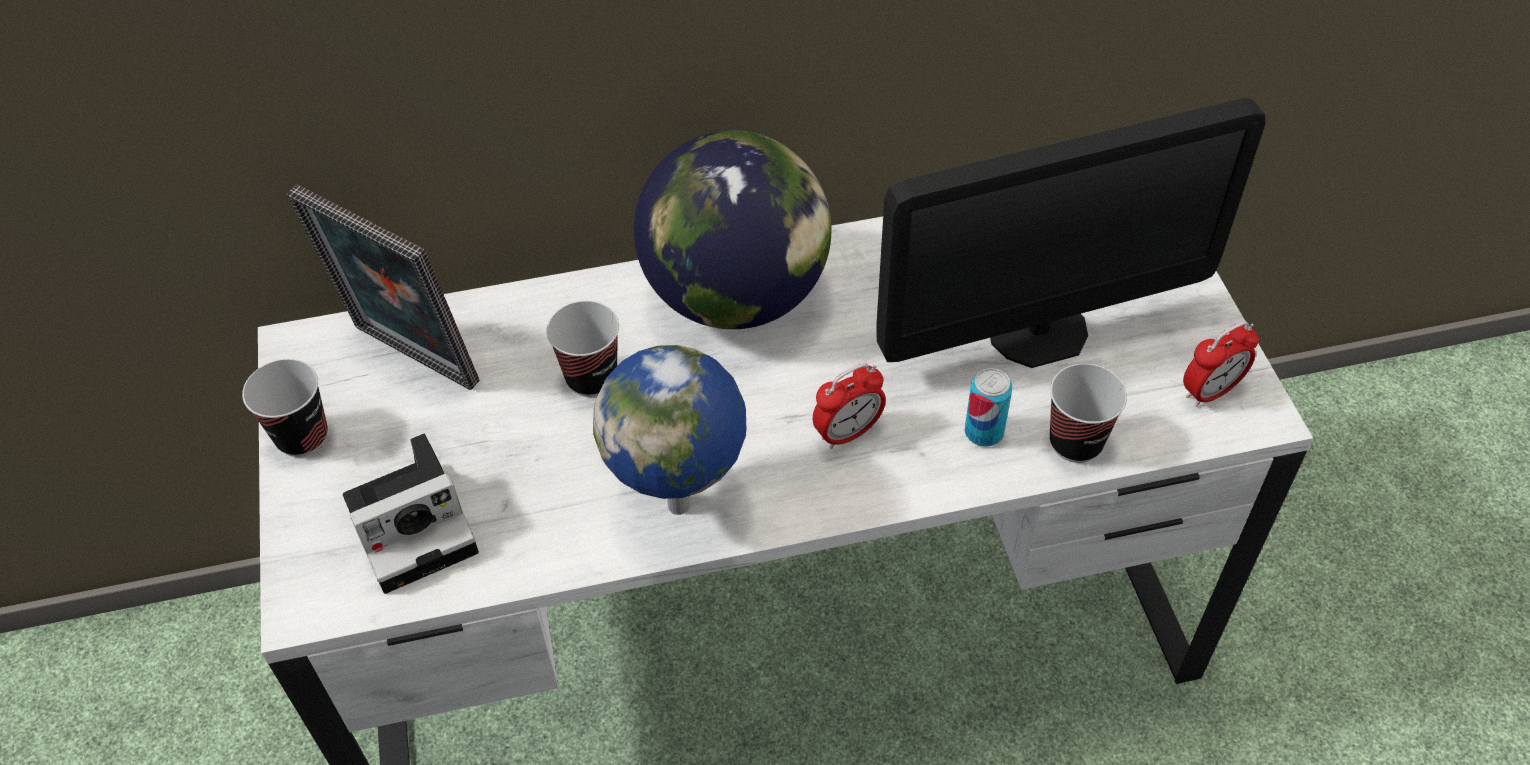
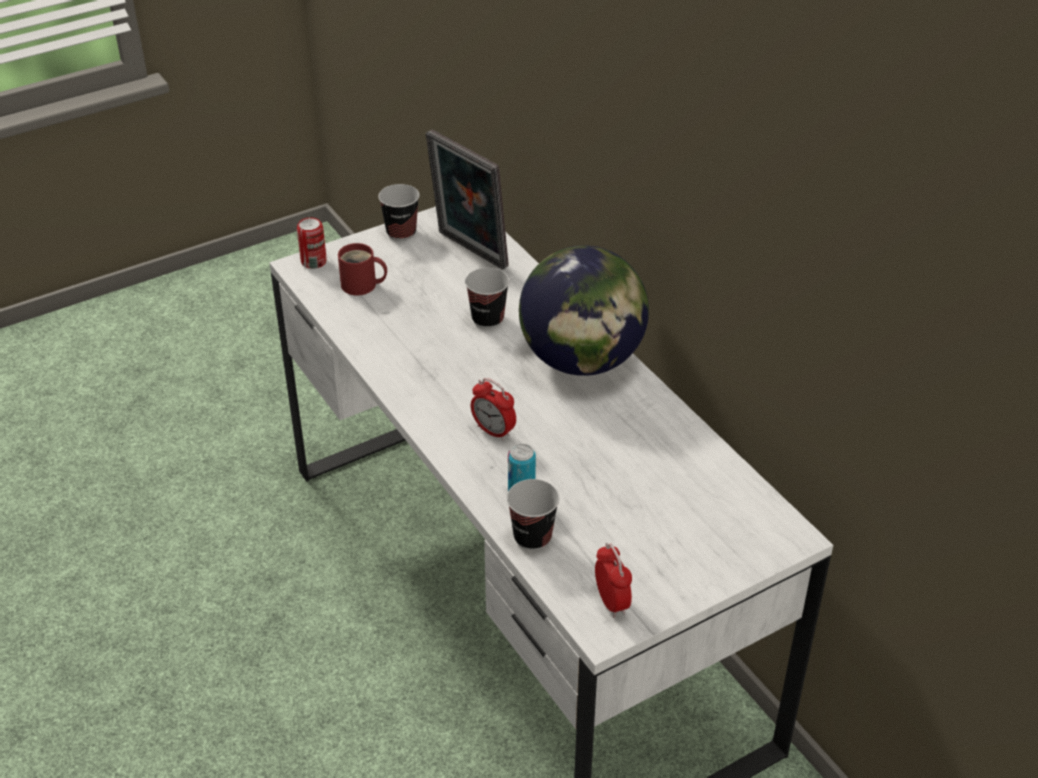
camera: 70 degrees right, 10 degrees down
(305, 581) = (313, 262): none -> can
(410, 360) = (469, 251): picture frame -> picture frame turned 60 degrees counterclockwise
(416, 523) = (362, 286): camera -> red mug
(682, 504) = (412, 376): globe -> none
(1037, 331) = (623, 503): monitor -> none
(1210, 391) = (611, 602): alarm clock -> alarm clock turned 150 degrees counterclockwise

